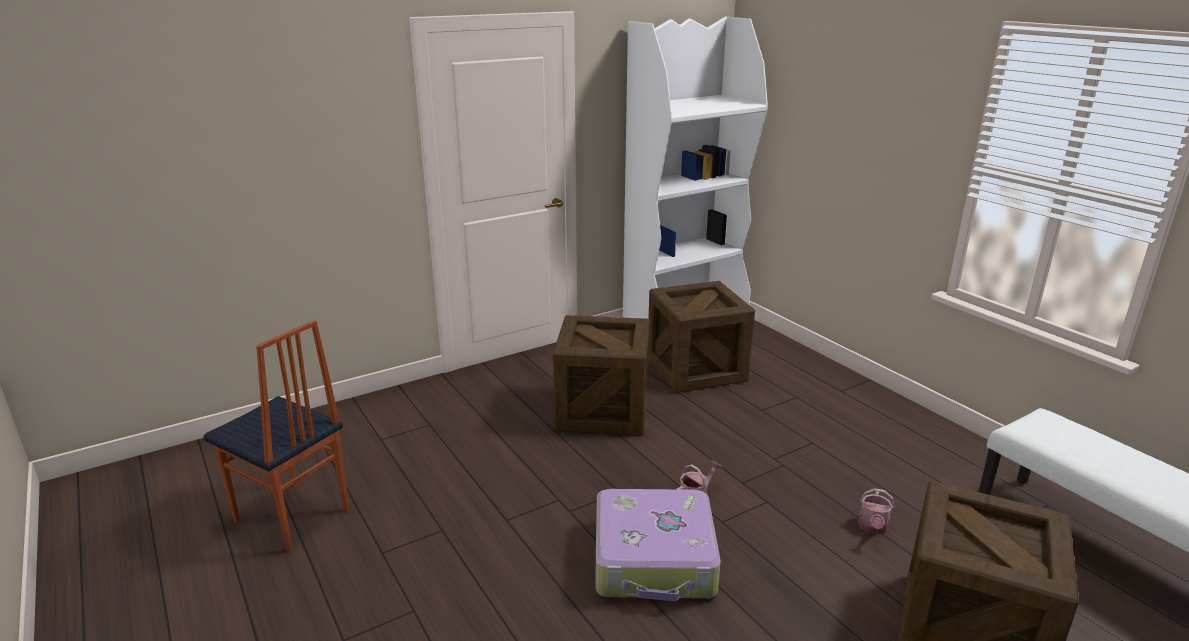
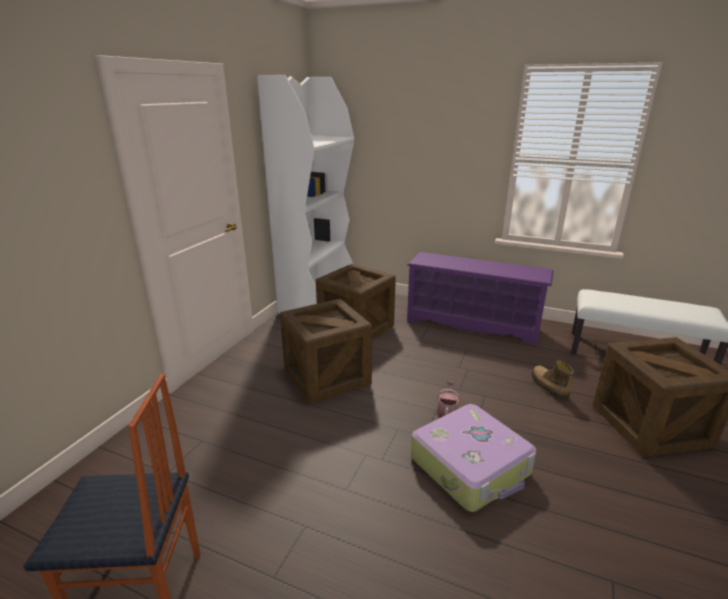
camera: 35 degrees left, 0 degrees up
(866, 414) = (473, 324): none -> purple shoe rack
(873, 527) = (548, 387): watering can -> boot

